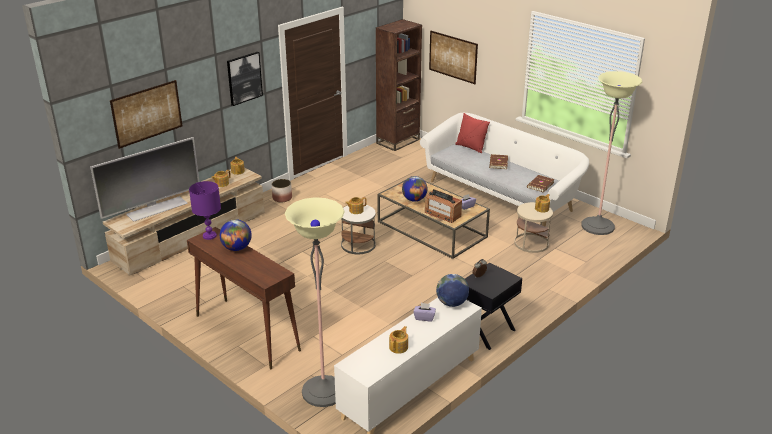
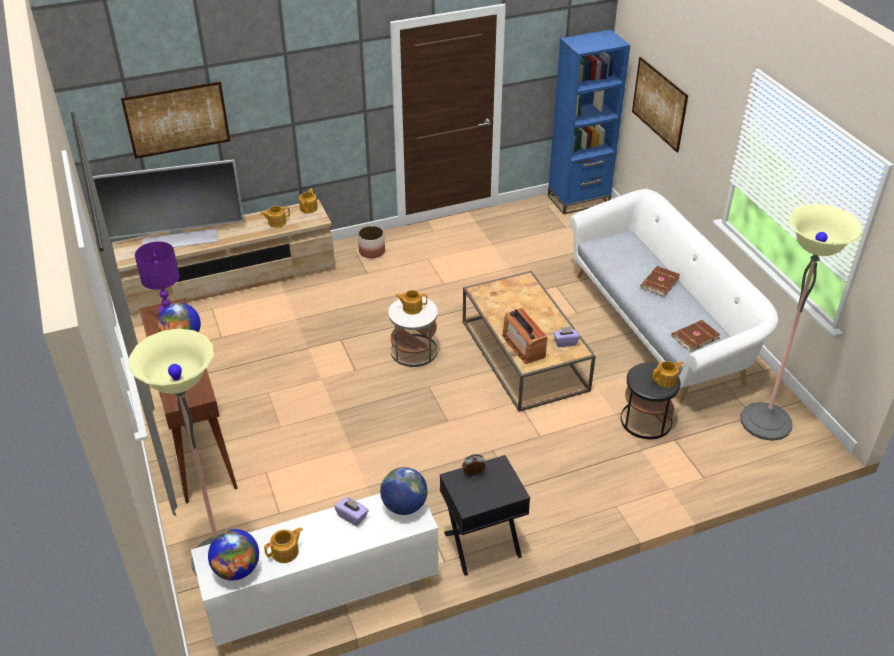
camera: 25 degrees right, 10 degrees up
(244, 78) = (330, 88): picture -> none
(398, 141) = (579, 200): brown bookcase -> blue bookcase
(414, 199) = (503, 310): globe -> globe (237, 569)
(470, 147) = (642, 245): red pillow -> none
(531, 243) = (646, 421): beige side table -> black side table

